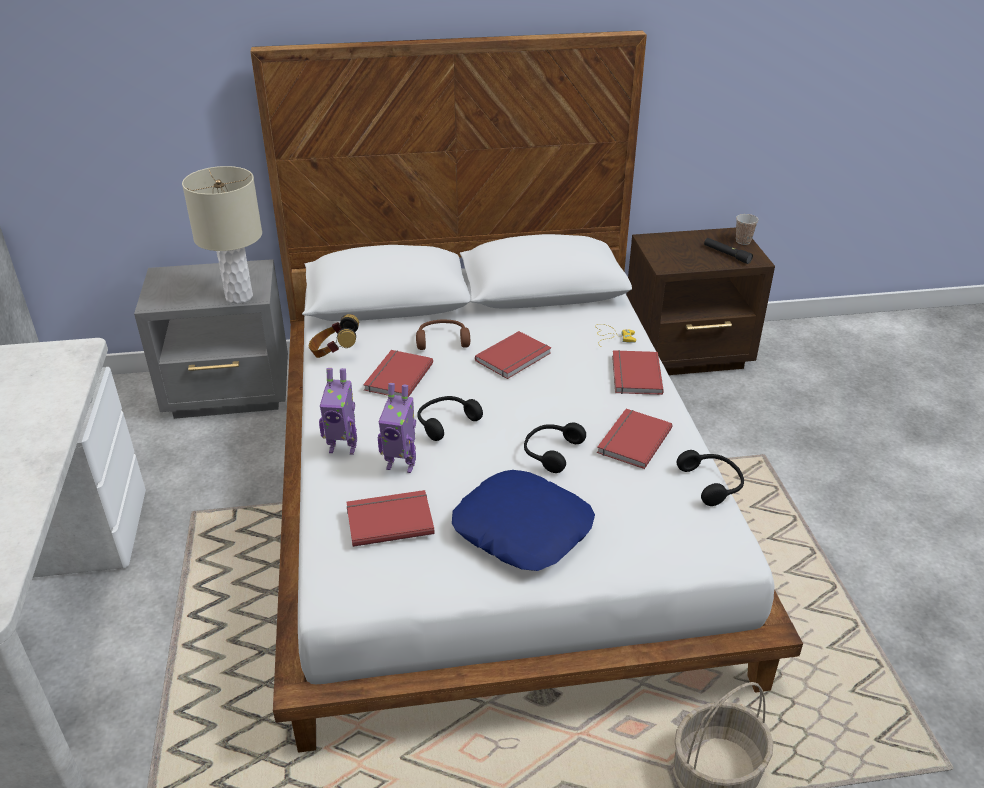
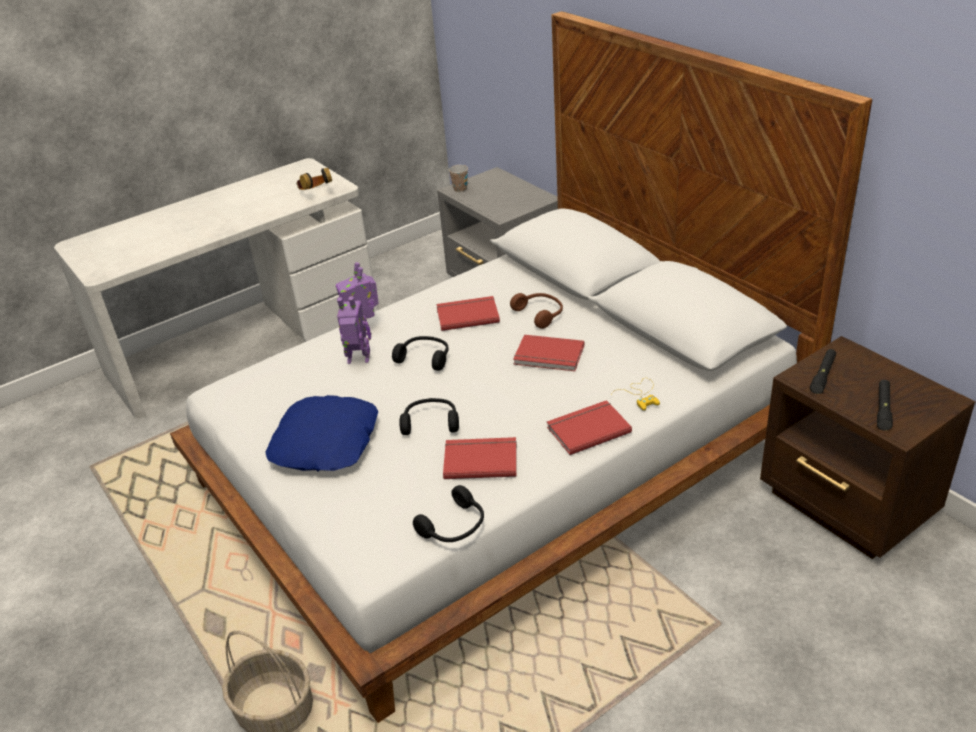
camera: 65 degrees right, 0 degrees up
(238, 297) = (494, 211): beige table lamp -> none
(334, 353) = (475, 279): headphones -> headphones (316, 193)
(389, 519) = (294, 379): red book -> none
(401, 464) = (358, 360): toy robot -> toy robot turned 105 degrees clockwise
(672, 257) = (823, 375): none -> black flashlight
(743, 241) = (935, 411): cup -> cup (460, 189)

